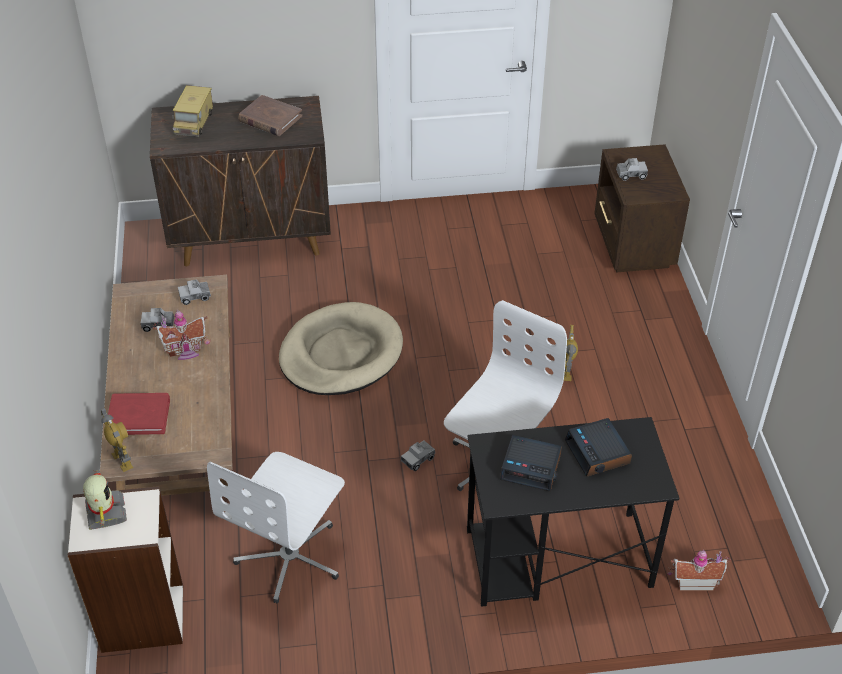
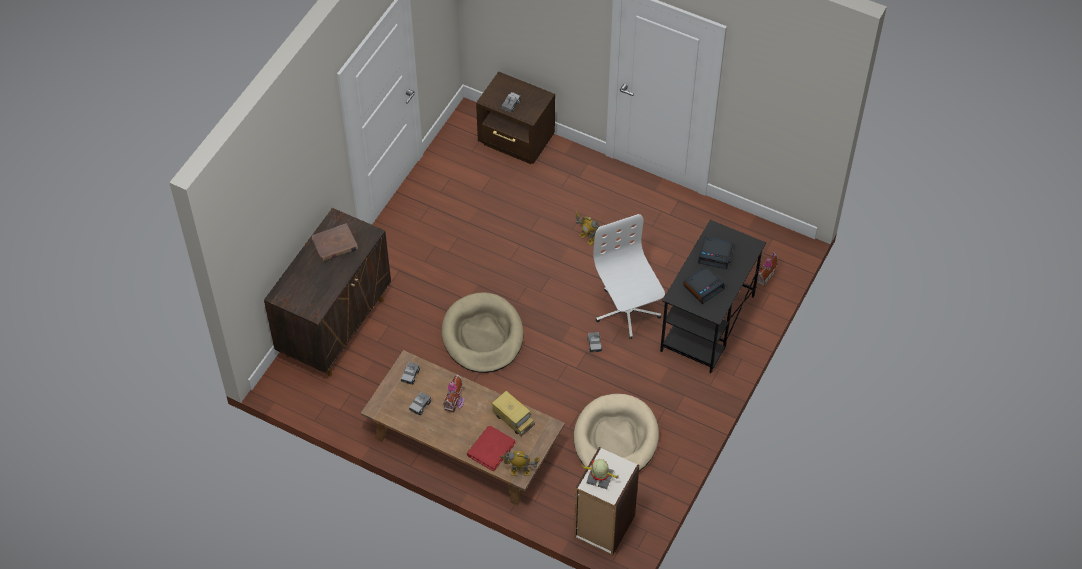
camera: 55 degrees left, 10 degrees up
(194, 122) = (302, 285): toy truck -> toy truck (513, 418)
(290, 557) = (615, 439): white office chair -> beige dog bed

